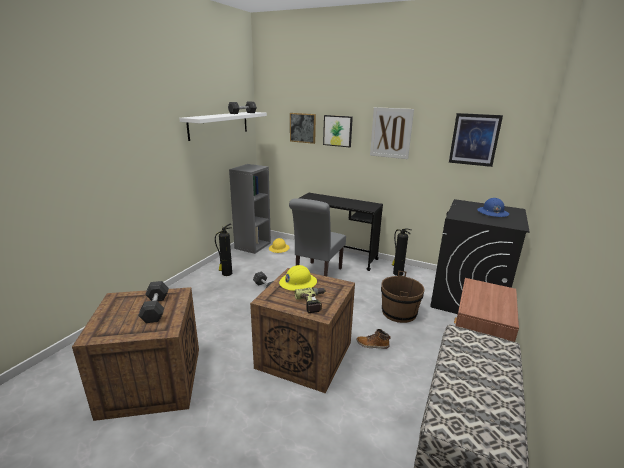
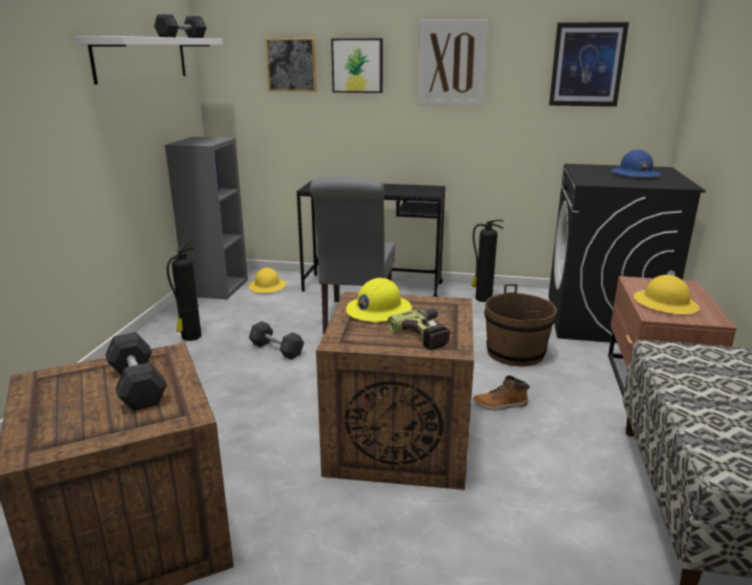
camera: 15 degrees left, 0 degrees up
(482, 302) = (665, 304): none -> yellow hard hat

